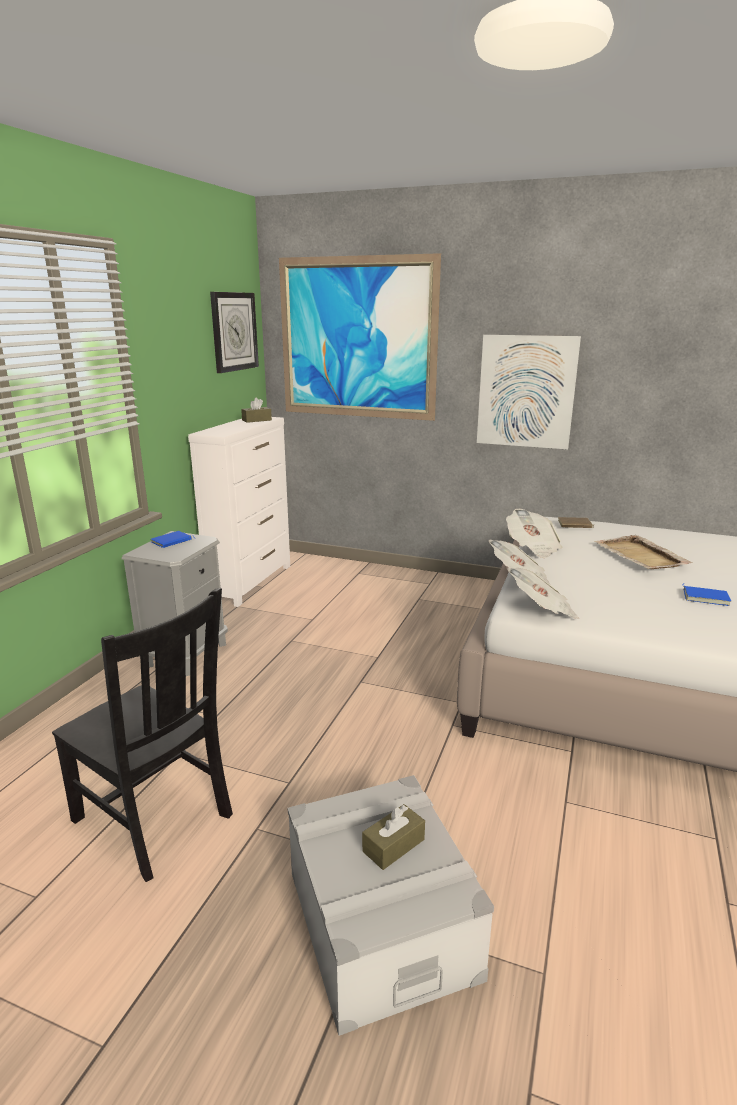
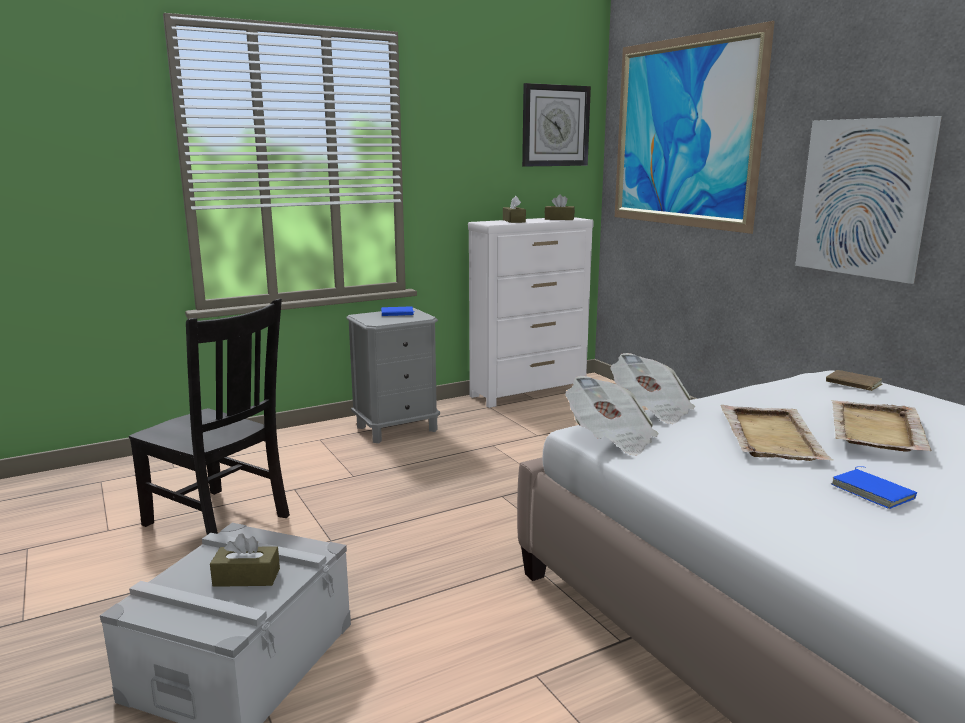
camera: 40 degrees right, 5 degrees down
(155, 820) = (219, 522): black chair -> black chair turned 45 degrees counterclockwise
(228, 428) = (514, 221): none -> brown tissue box
(532, 547) = (739, 391): newspaper -> none
(605, 577) = (770, 435): none -> beige tray

